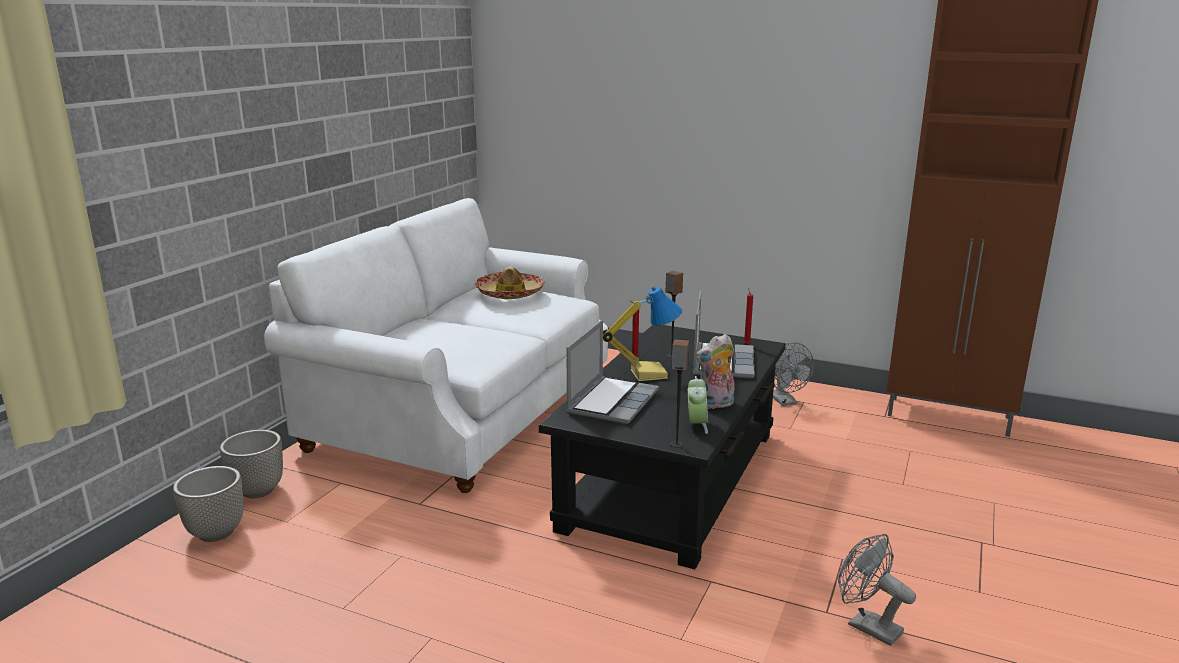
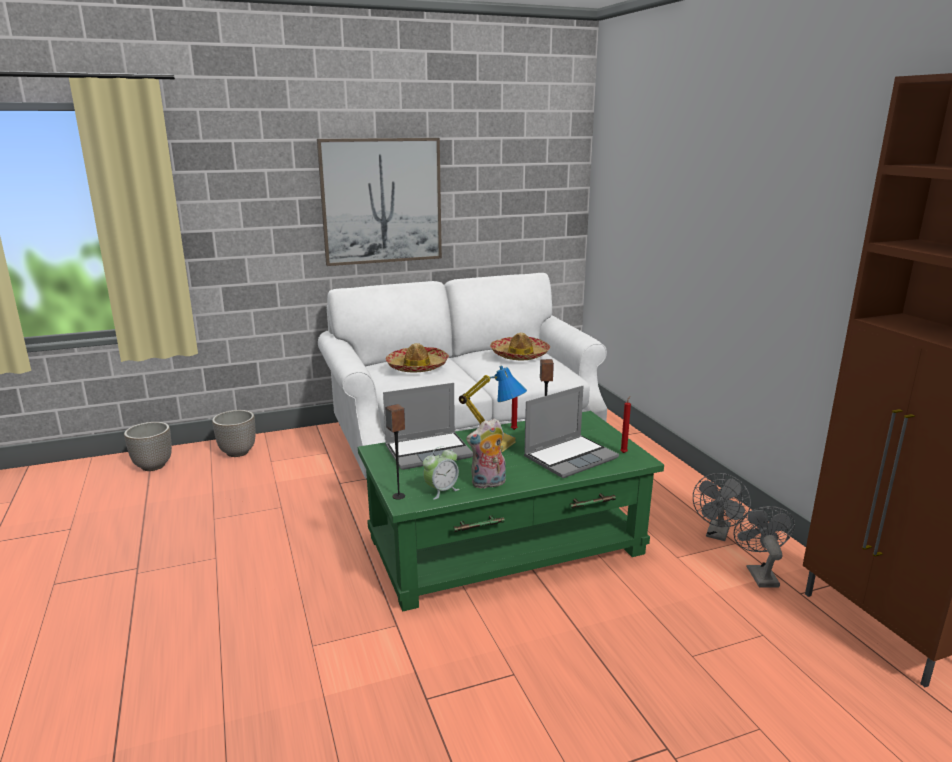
camera: 45 degrees right, 0 degrees up
(258, 490) = (288, 439): planter -> planter (153, 466)
(306, 130) = (381, 201): none -> picture
(438, 332) = (417, 367): none -> hat
(673, 478) = (506, 545): black coffee table -> green coffee table
(715, 405) = (488, 484): plush toy -> plush toy turned 45 degrees counterclockwise
(867, 626) = (433, 729): grey fan -> grey fan (759, 574)

